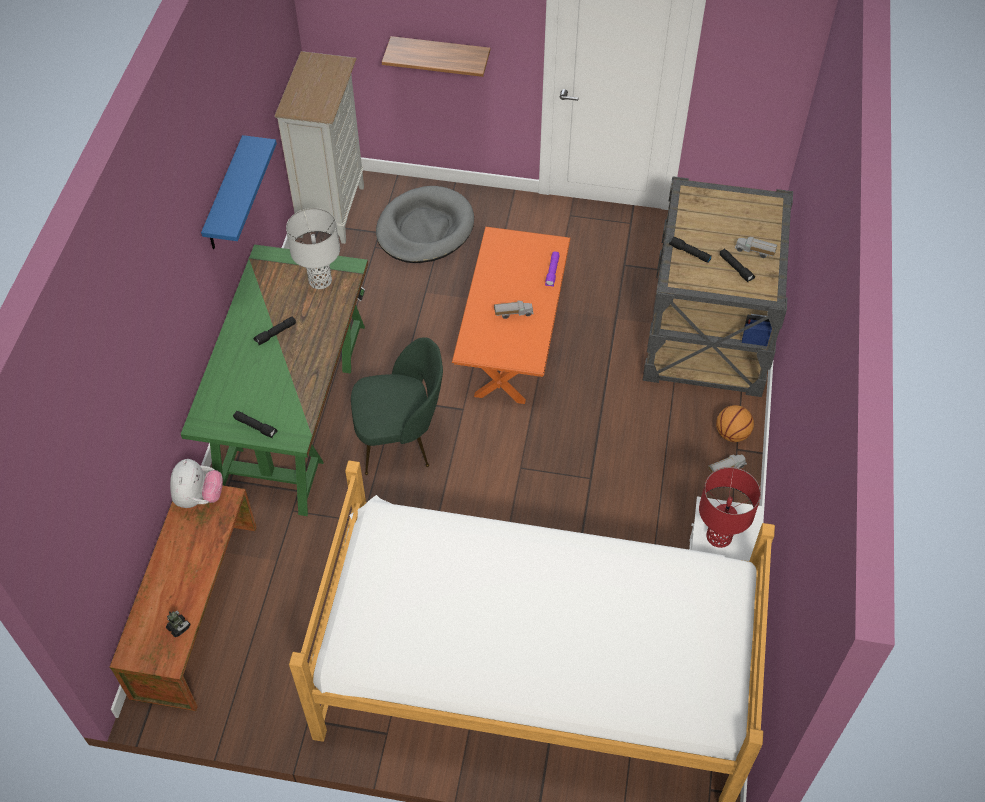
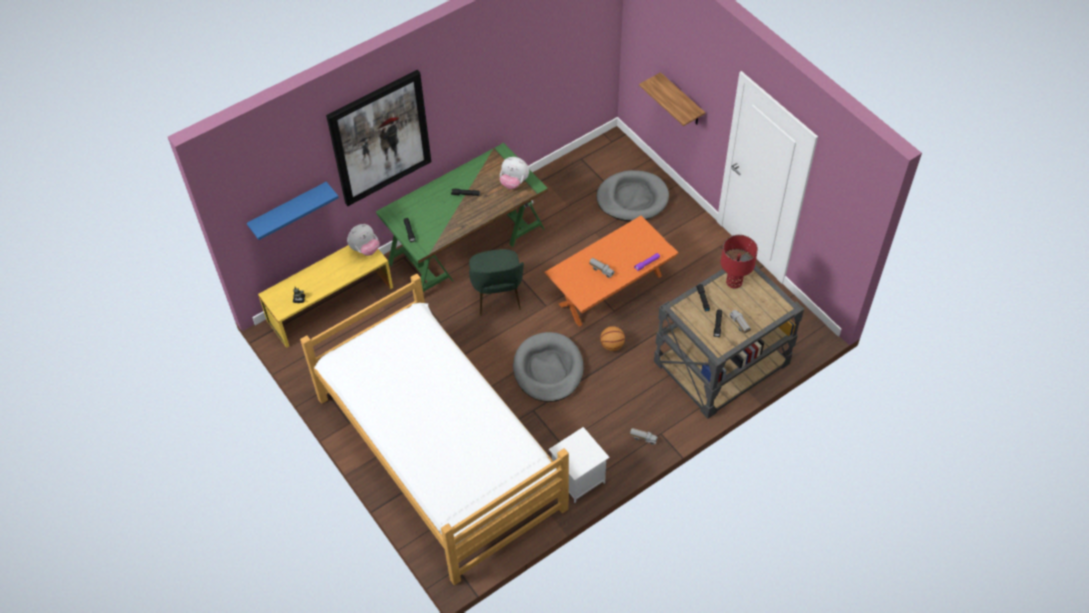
camera: 45 degrees right, 0 degrees up
(153, 311) = (380, 138): none -> picture
(194, 607) = (330, 303): brown bench -> yellow bench
(225, 196) = (483, 105): blue shelf -> blue shelf (289, 210)
(320, 280) = (514, 182): white table lamp -> plush toy
(334, 210) = (596, 156): white dresser -> none
(401, 444) = (497, 300): green chair -> green chair turned 45 degrees clockwise
(546, 476) = (548, 369): none -> grey dog bed
(718, 536) = (570, 452): red table lamp -> red table lamp (734, 281)
(732, 434) = (667, 424): basketball -> basketball (612, 345)

